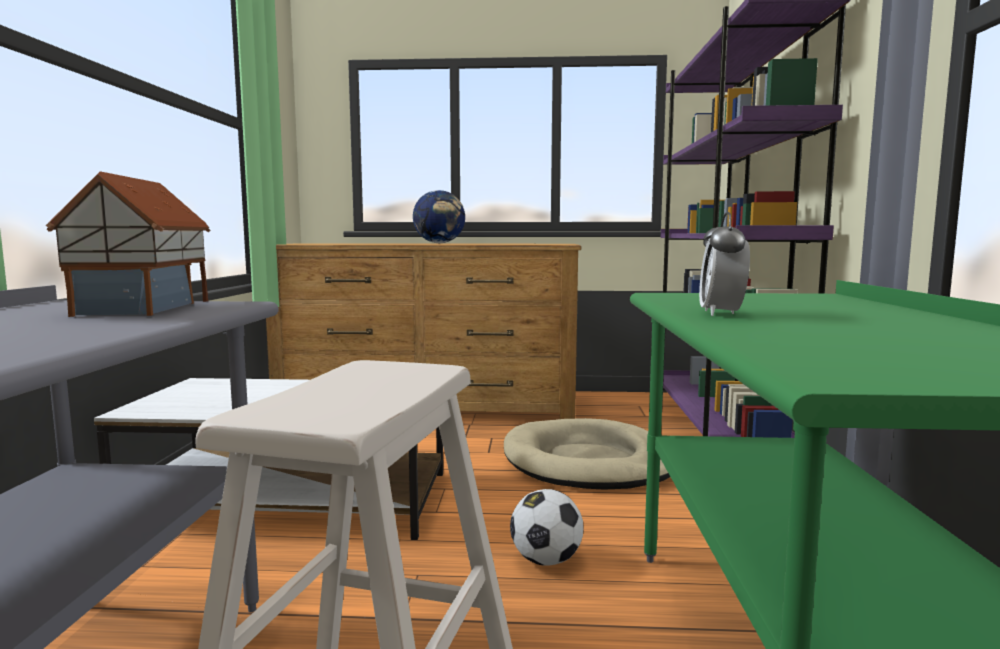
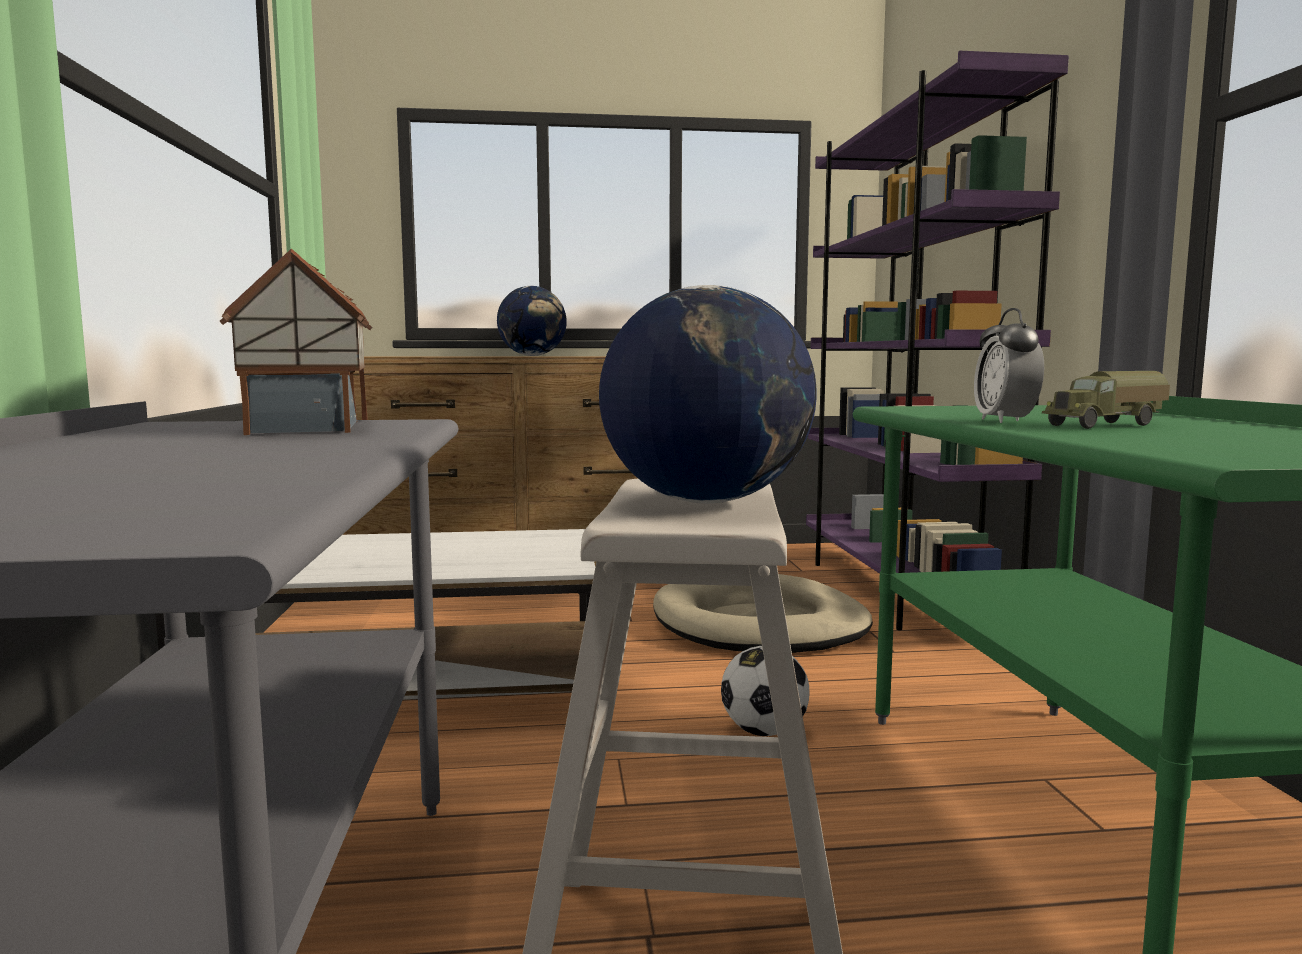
camera: 10 degrees left, 0 degrees up
(368, 389) = (705, 501): none -> globe
(808, 321) = (1107, 425): none -> toy truck

